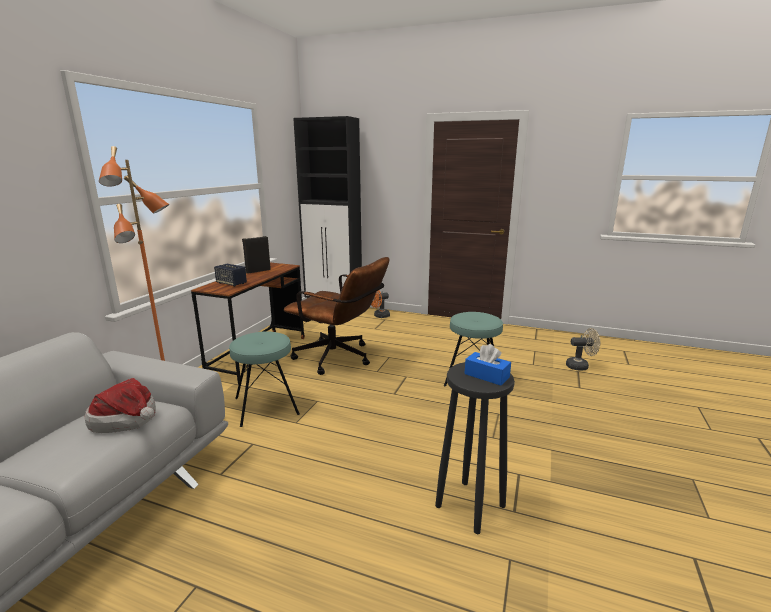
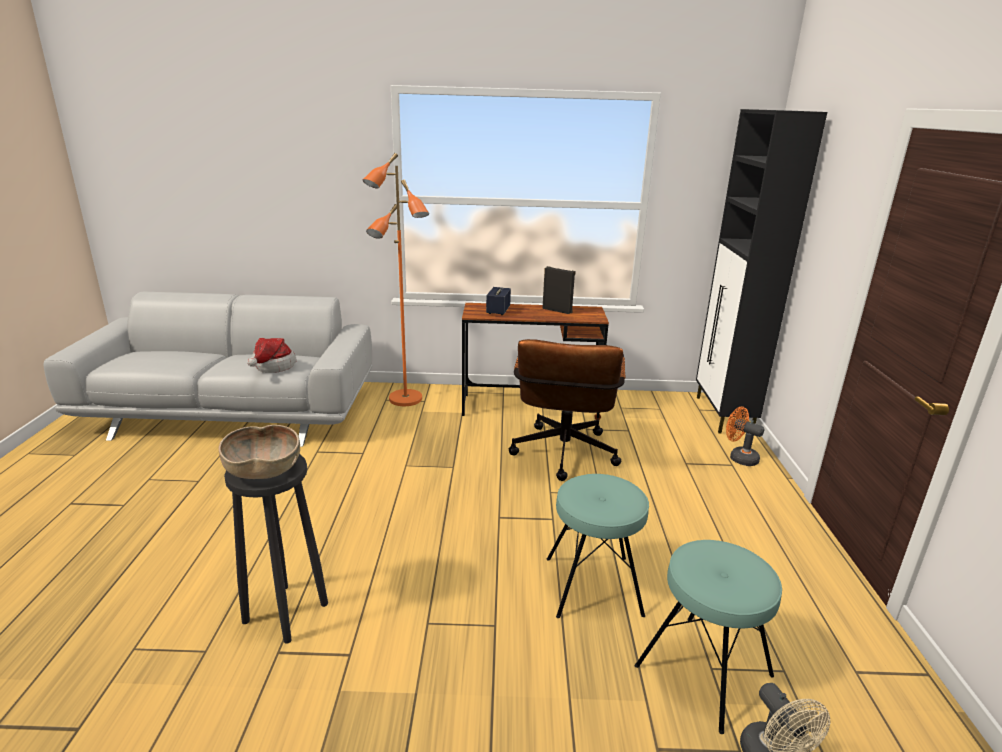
camera: 70 degrees right, 5 degrees up
(266, 406) = (428, 441): turquoise stool -> turquoise stool (704, 671)
(486, 375) = (264, 471): blue tissue box -> brown bowl

